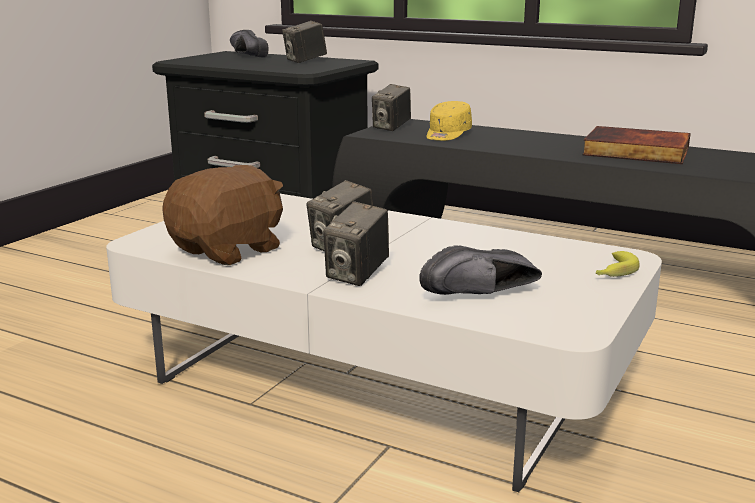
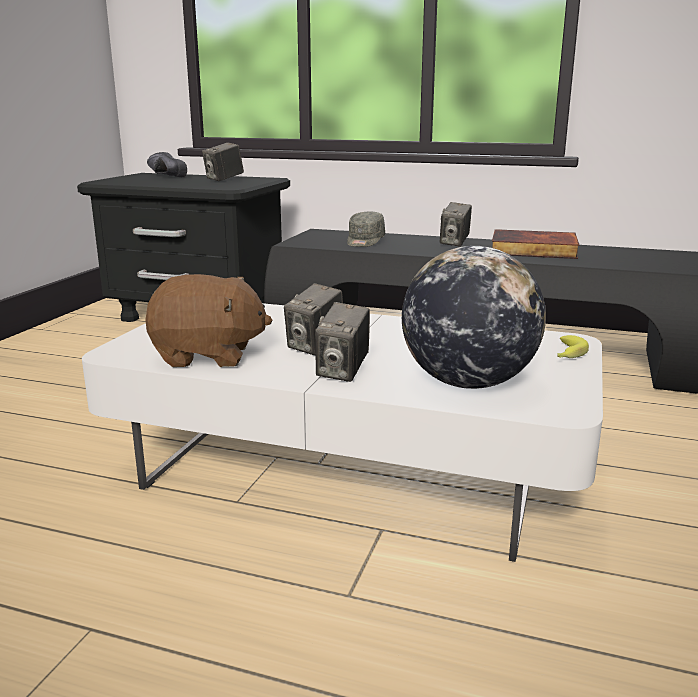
camera: 10 degrees left, 0 degrees up
(229, 250) = (208, 356): brown plush toy -> brown plush toy turned 60 degrees clockwise
(391, 128) = (311, 237): camera -> camera (454, 243)
(447, 135) = (364, 241): yellow cap -> grey cap
(483, 296) = (468, 383): black shoe -> globe

